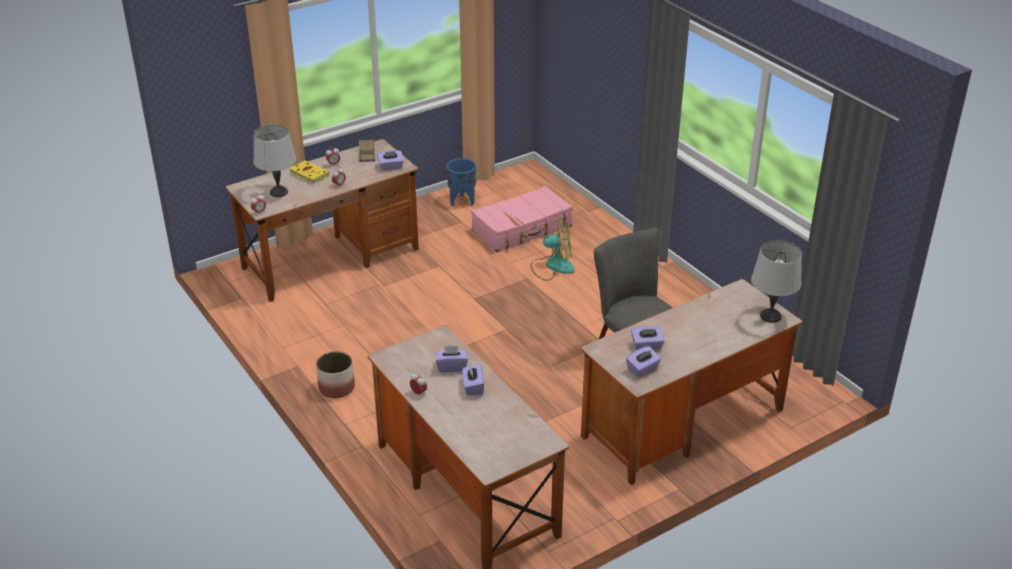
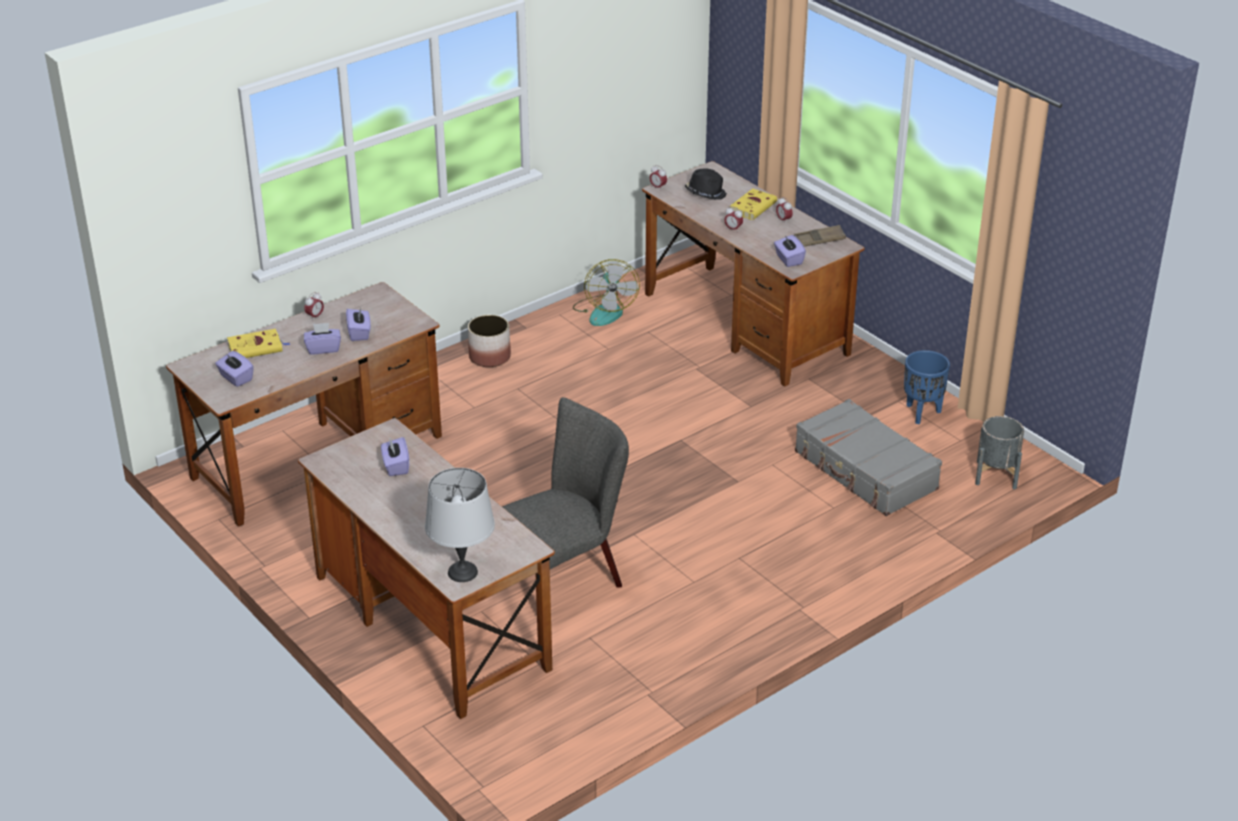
camera: 85 degrees right, 0 degrees up
(278, 192) = (705, 193): grey table lamp -> black hat
(465, 427) = (257, 348): none -> yellow book
(522, 228) = (865, 471): pink suitcase -> grey suitcase
(532, 184) = (996, 475): none -> grey planter
(553, 266) = (773, 502): fan -> fan (604, 311)
(642, 369) = (349, 463): purple tissue box -> purple tissue box (236, 378)

